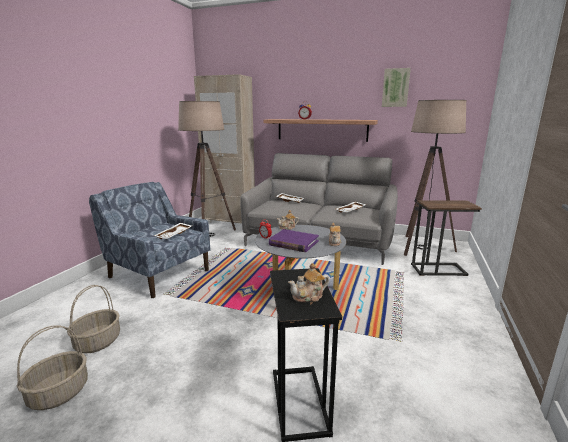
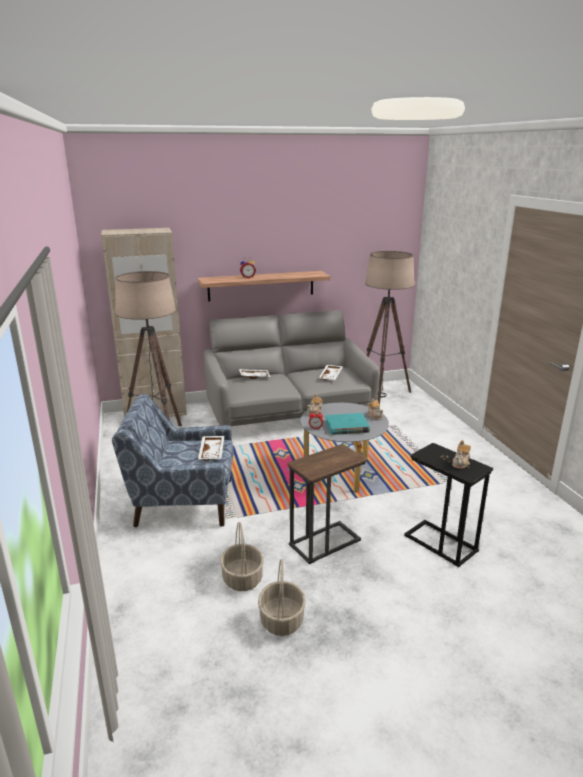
camera: 35 degrees left, 5 degrees up
(293, 243) = (347, 426): purple book -> turquoise book
(395, 88) = (337, 237): picture -> none
(438, 270) = (415, 414): brown side table -> brown side table (324, 543)

